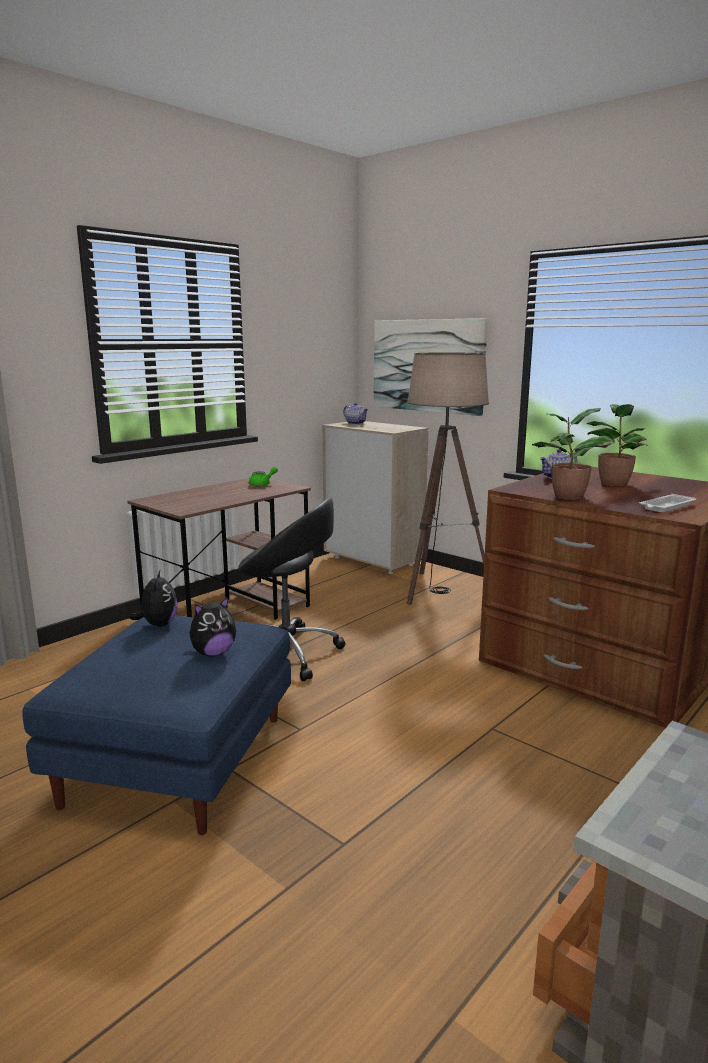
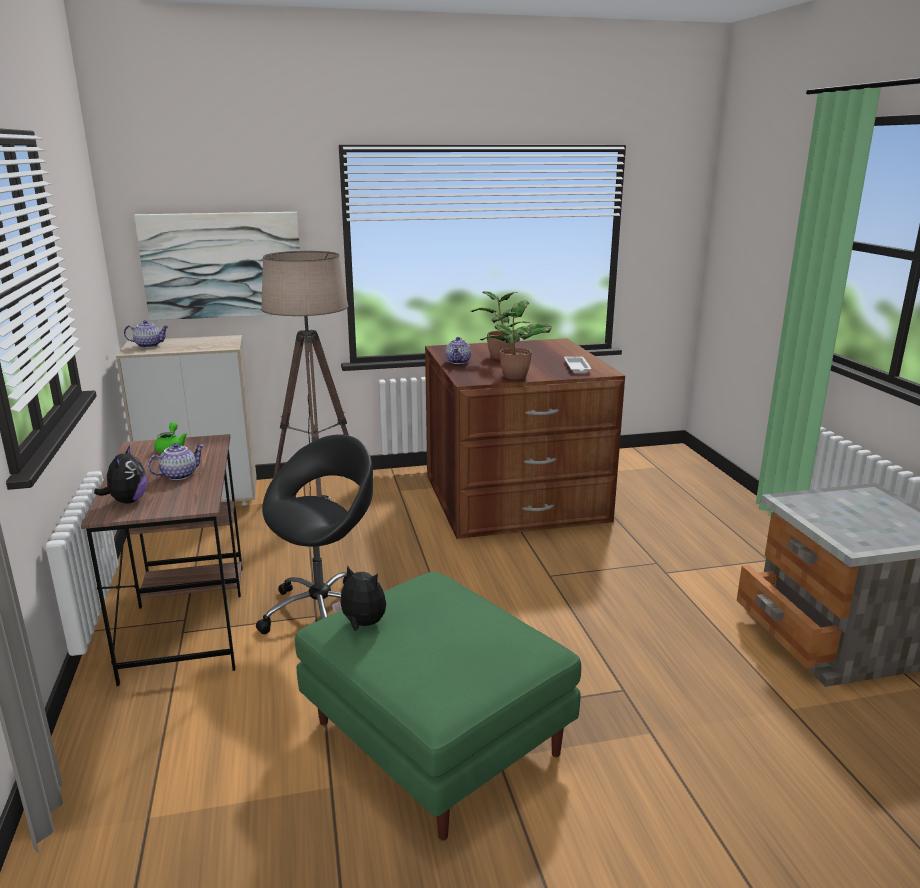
camera: 55 degrees left, 5 degrees up
(178, 757) = (433, 736): blue ottoman -> green ottoman
(213, 653) = (466, 612): plush toy -> plush toy (127, 501)
(223, 496) = (179, 475): none -> teapot

